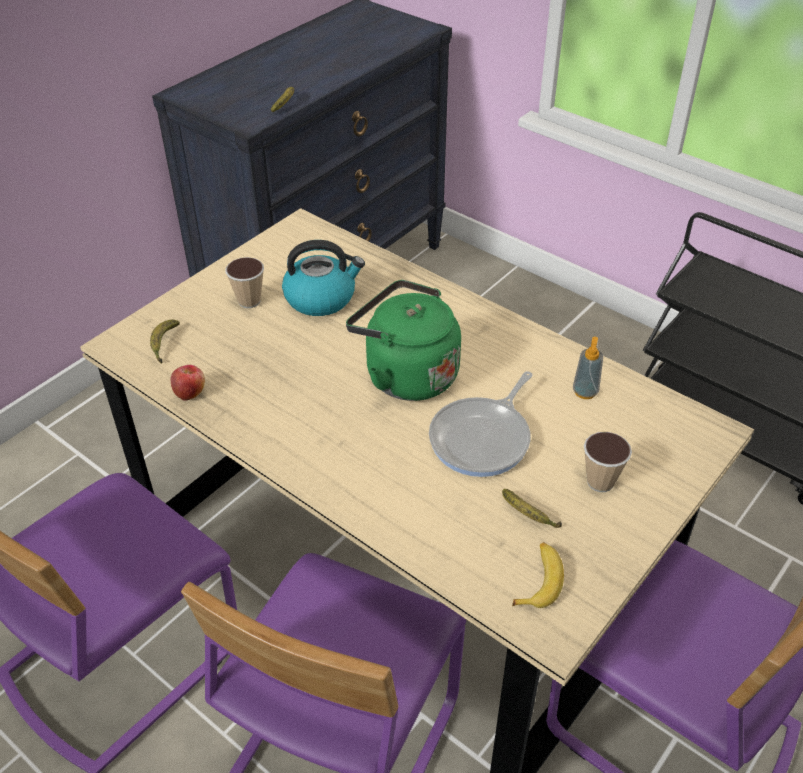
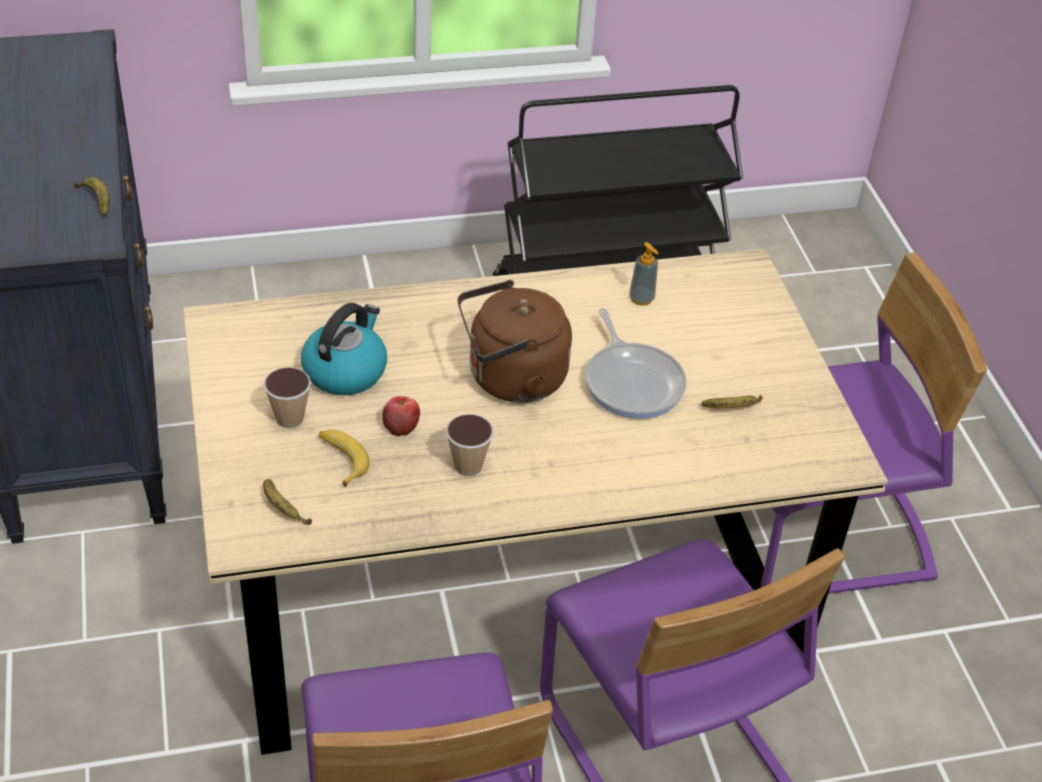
camera: 55 degrees left, 0 degrees up
(190, 392) = (376, 524): apple -> apple (401, 426)
(406, 374) = (511, 379): green kettle -> brown kettle
(539, 580) = (797, 441): banana -> banana (341, 459)
(600, 482) = (738, 352): cup -> cup (468, 466)

